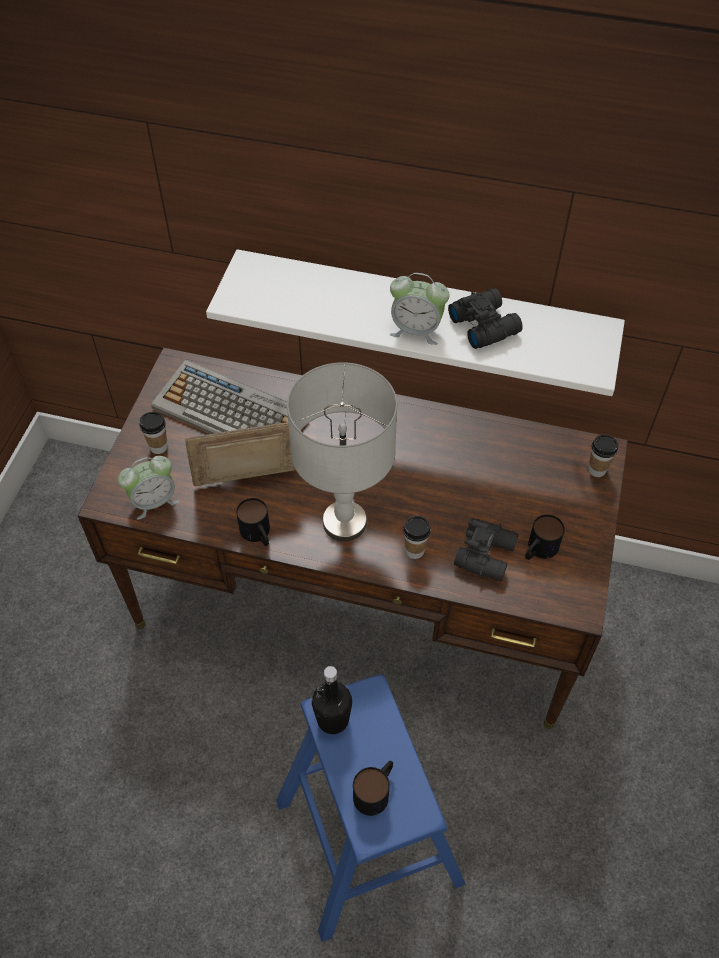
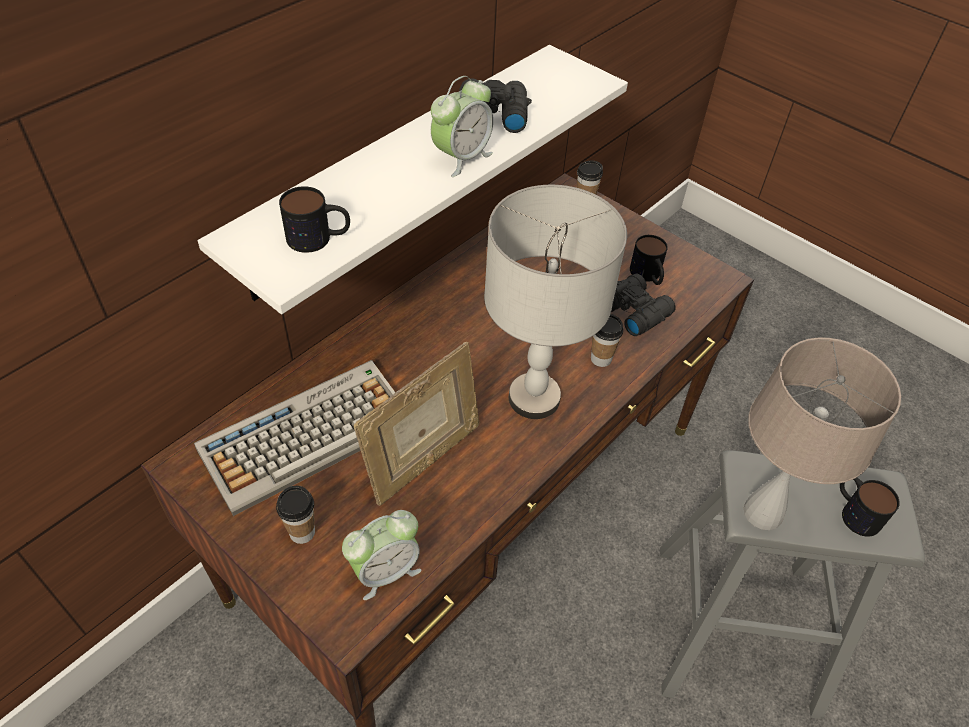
camera: 65 degrees left, 5 degrees down
(154, 501) = (385, 571): alarm clock -> alarm clock turned 60 degrees clockwise
(248, 482) = (423, 461): picture frame -> picture frame turned 150 degrees counterclockwise
(258, 534) = (503, 481): mug -> mug (319, 238)
(333, 719) = (763, 513): black bottle -> beige table lamp
(368, 840) = (735, 628): blue stool -> grey stool

